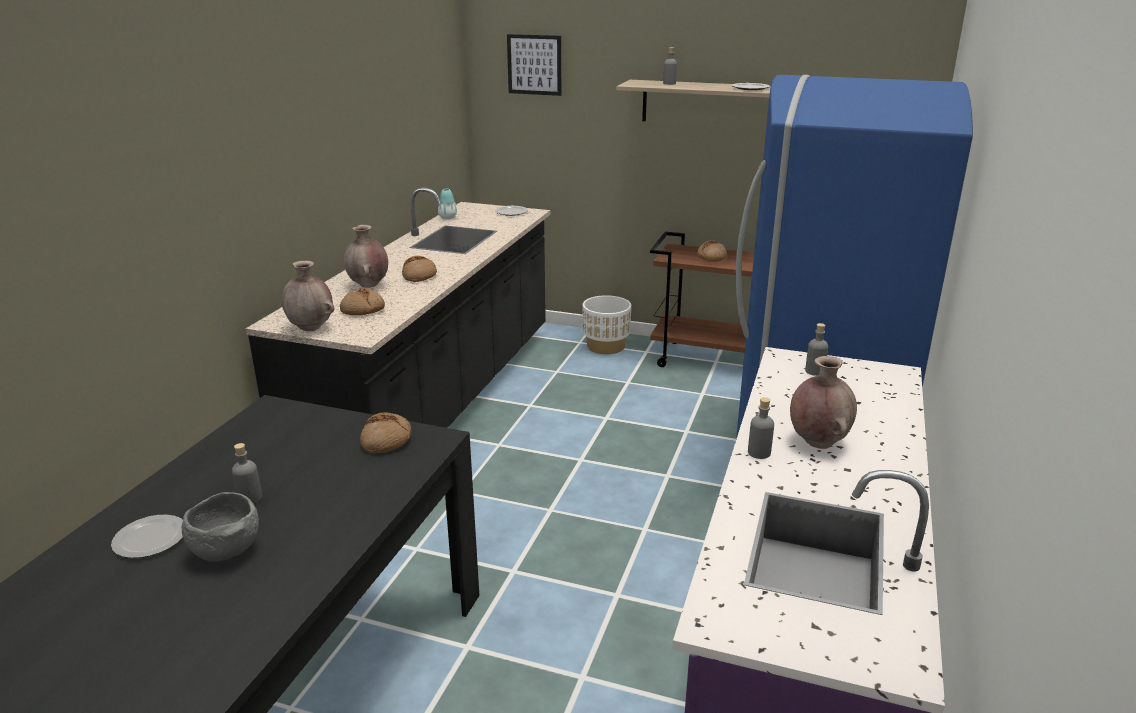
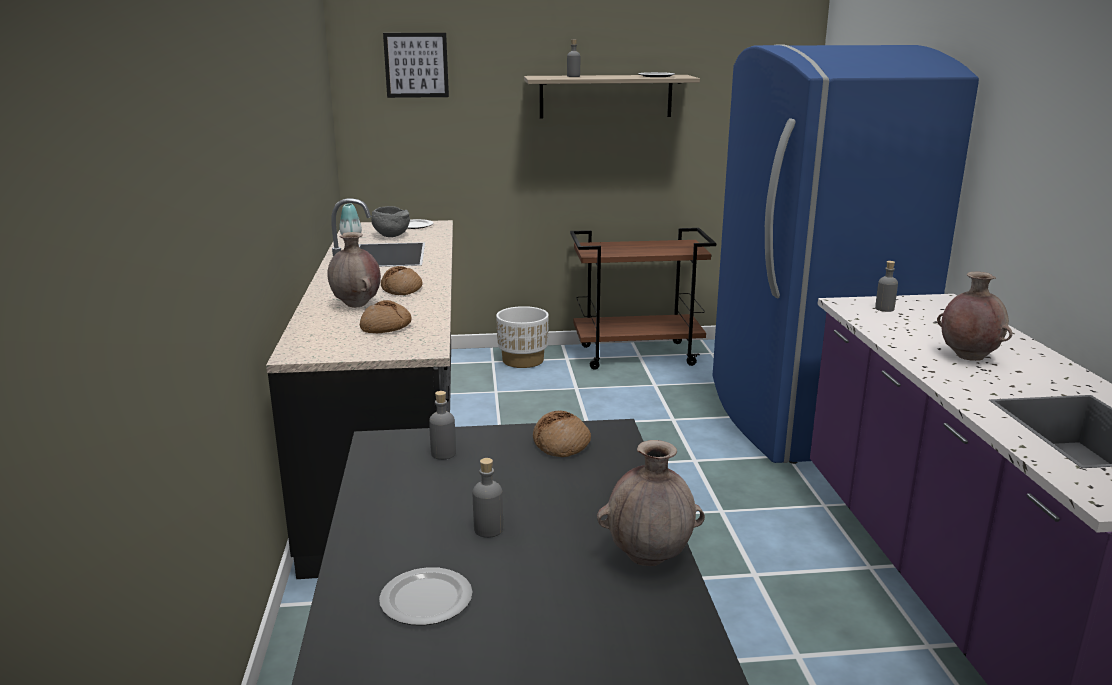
camera: 25 degrees left, 5 degrees down
(225, 550) = (536, 585): grey bowl -> grey bowl (390, 236)
(311, 328) = (351, 352): brown vase -> brown vase (649, 558)
(711, 257) = (631, 248): bread -> none
(759, 453) = (938, 373): grey bottle -> grey bottle (443, 453)

